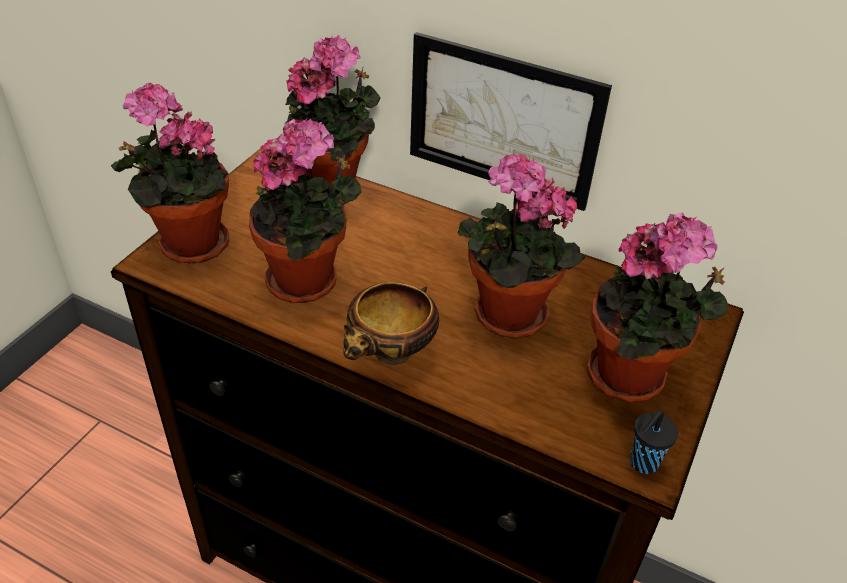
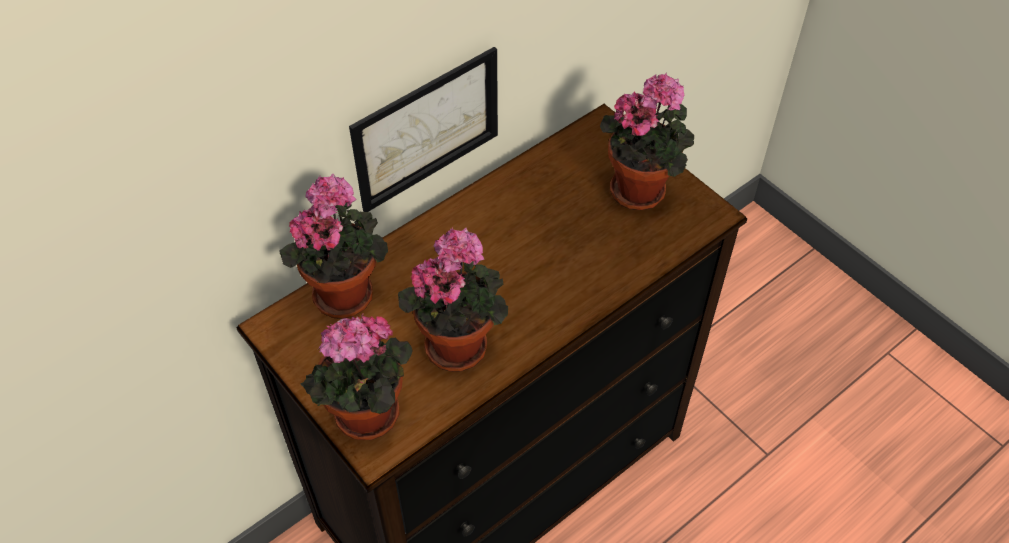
camera: 65 degrees left, 10 degrees up
(391, 355) = (565, 313): bowl -> none
(504, 317) = (556, 232): potted plant -> none
(642, 463) = (710, 215): black cup -> none

